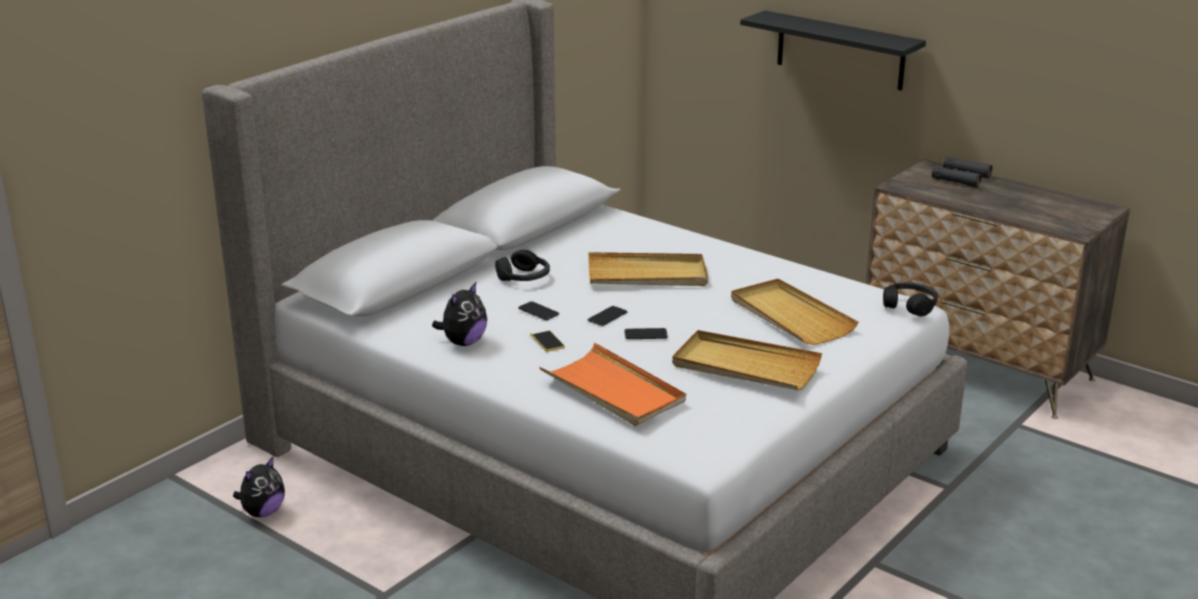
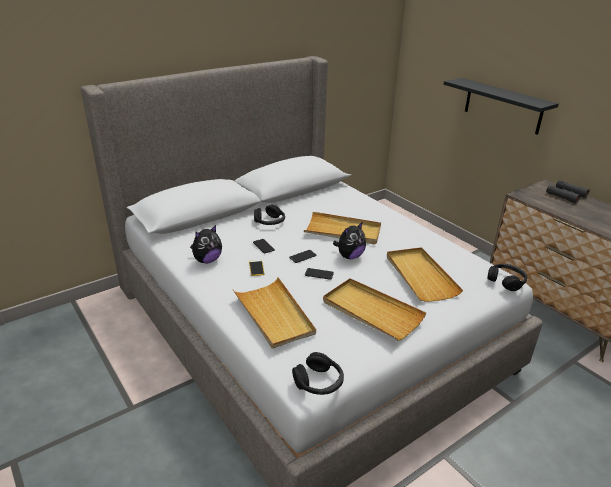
camera: 15 degrees right, 5 degrees up
(262, 512) = (102, 333): plush toy -> plush toy (349, 256)
(613, 390) = (274, 315): orange tray -> beige tray
(717, 451) = (319, 382): none -> black headphones

